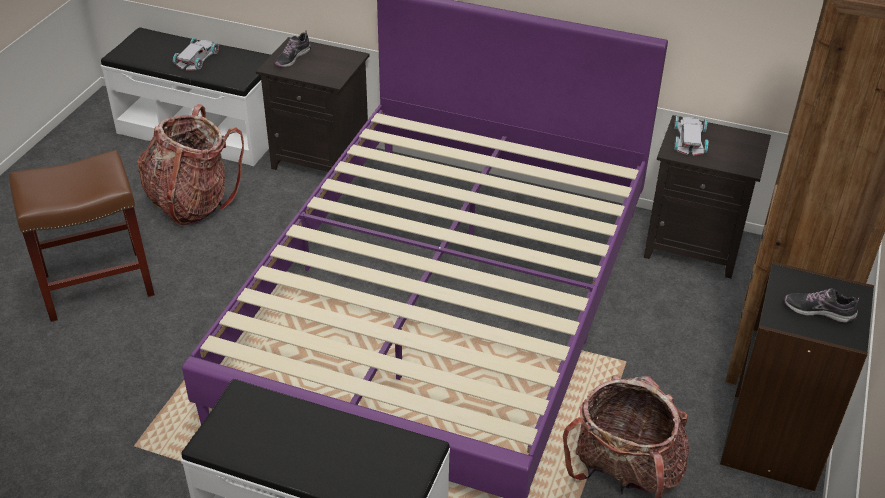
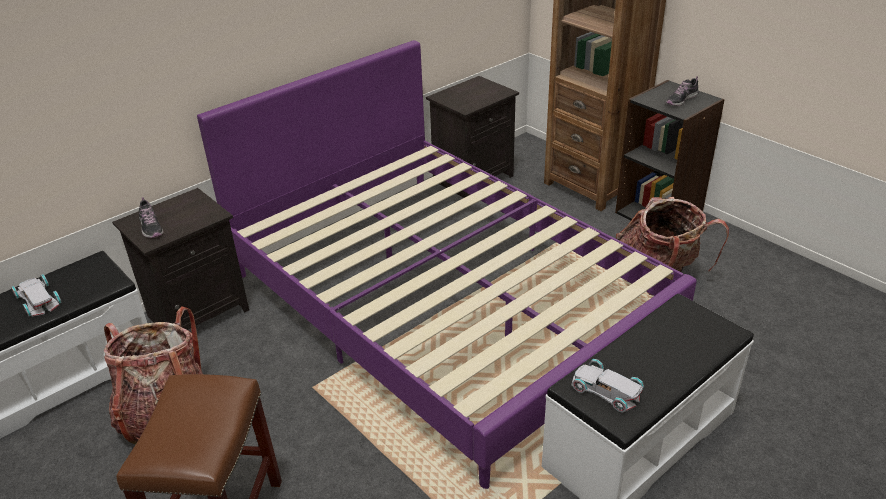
camera: 60 degrees left, 5 degrees down
(690, 139) = (458, 99): white toy car -> white toy car (606, 389)

